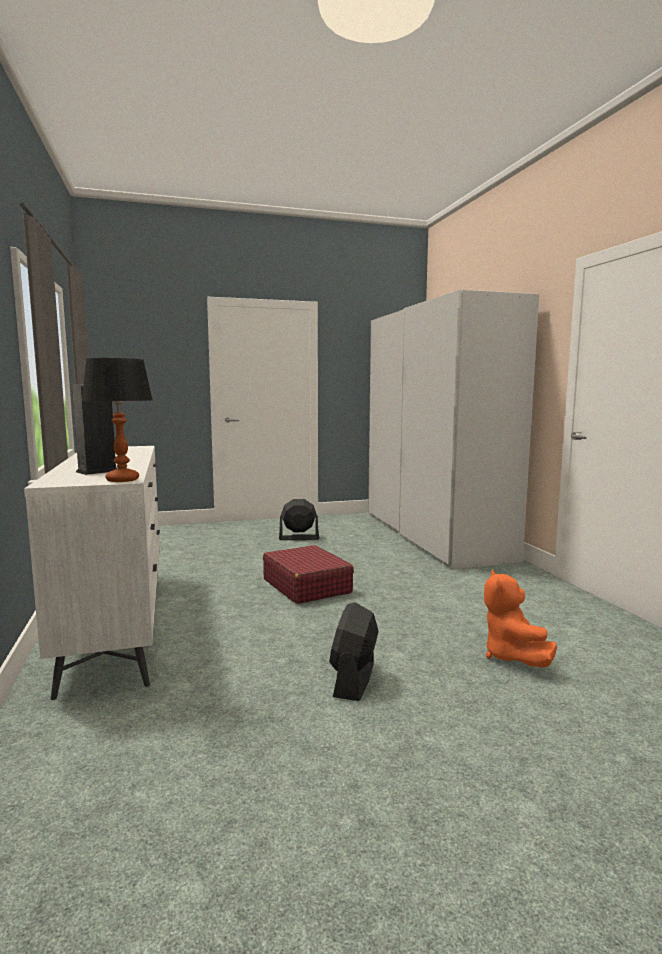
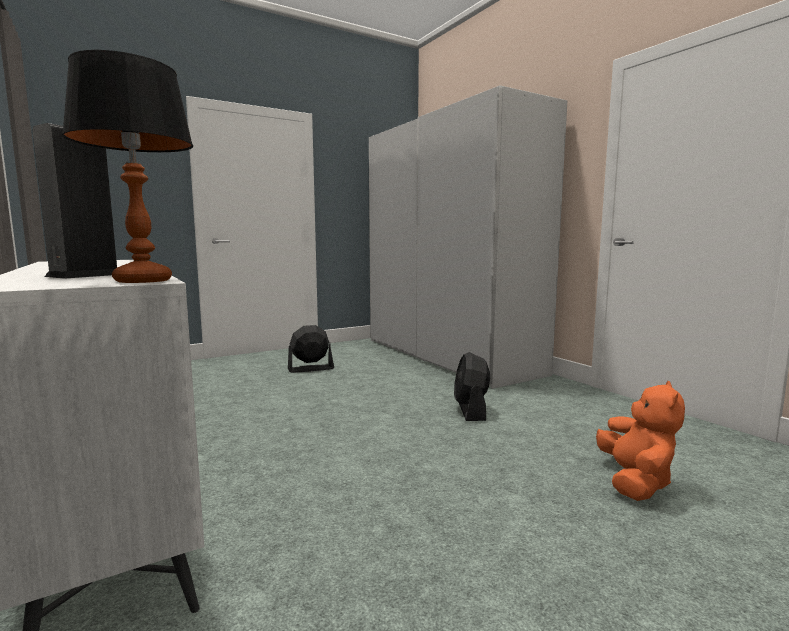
camera: 15 degrees left, 0 degrees up
(306, 586) = (351, 422): red suitcase -> none
(354, 679) = (488, 543): black fan -> black fan (471, 410)
(512, 657) = (635, 482): orange plush toy -> orange plush toy turned 150 degrees counterclockwise

